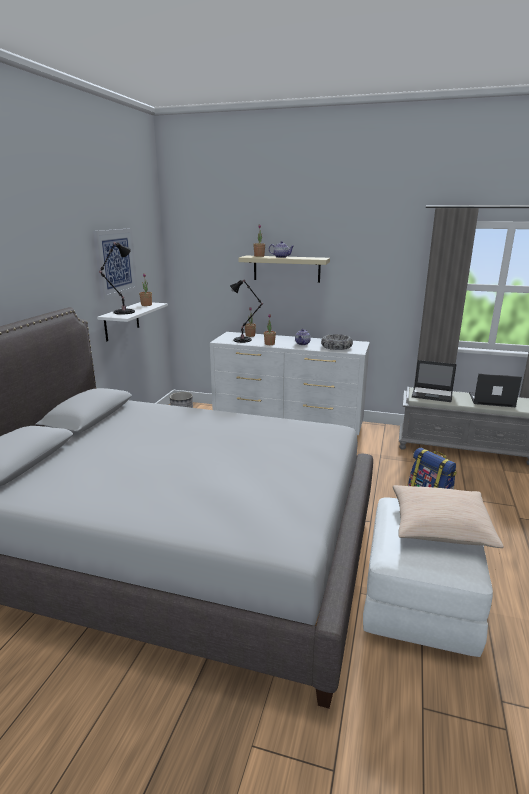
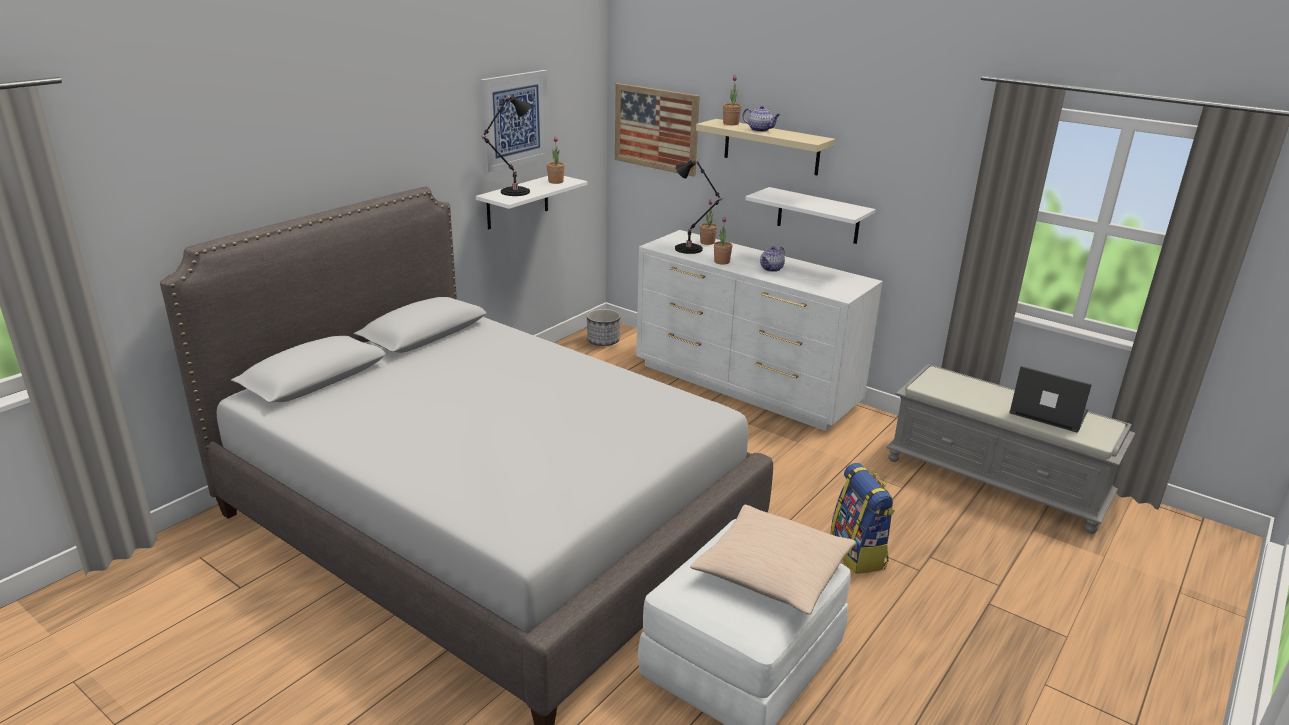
camera: 20 degrees right, 5 degrees up
(202, 267) = (656, 129): none -> picture
(322, 308) = (818, 216): none -> white shelf
(336, 347) = (818, 282): bowl -> none
(432, 394) = (955, 385): laptop -> none

